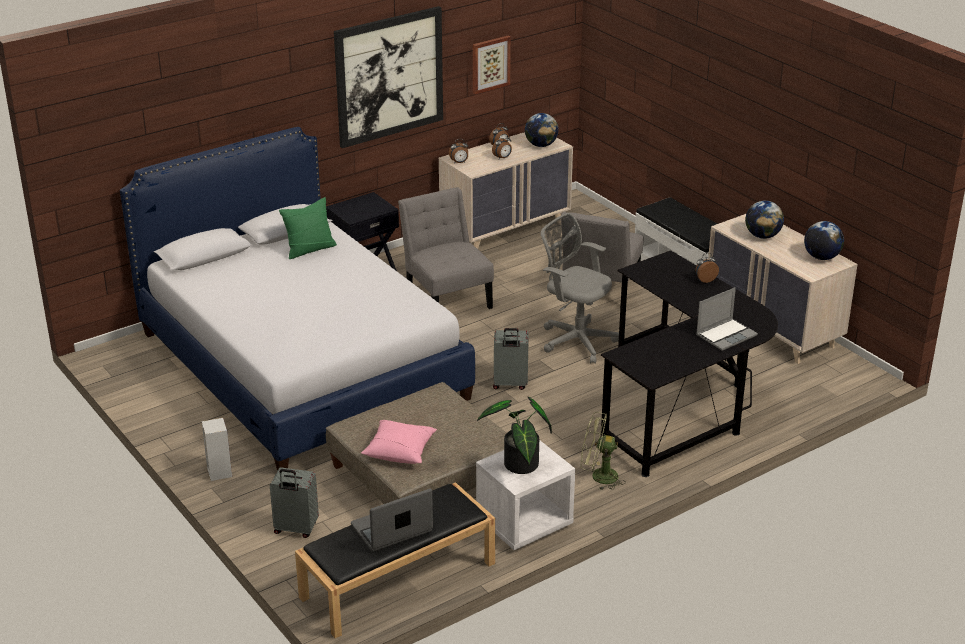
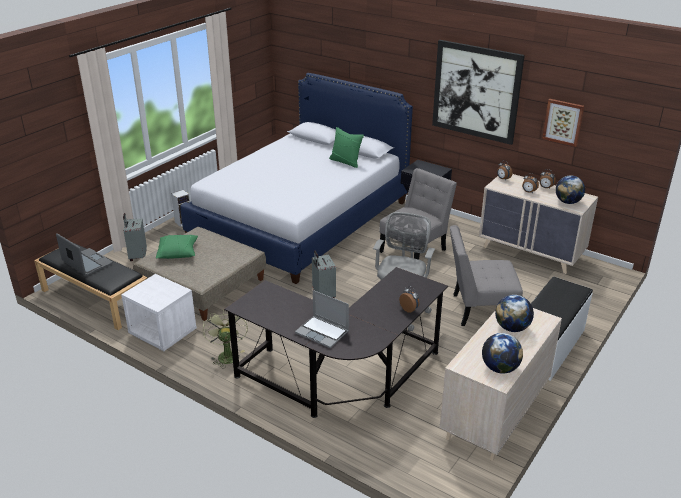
camera: 70 degrees right, 0 degrees up
(400, 450) = (178, 253): pink pillow -> green pillow
(519, 467) = (153, 290): potted plant -> none

